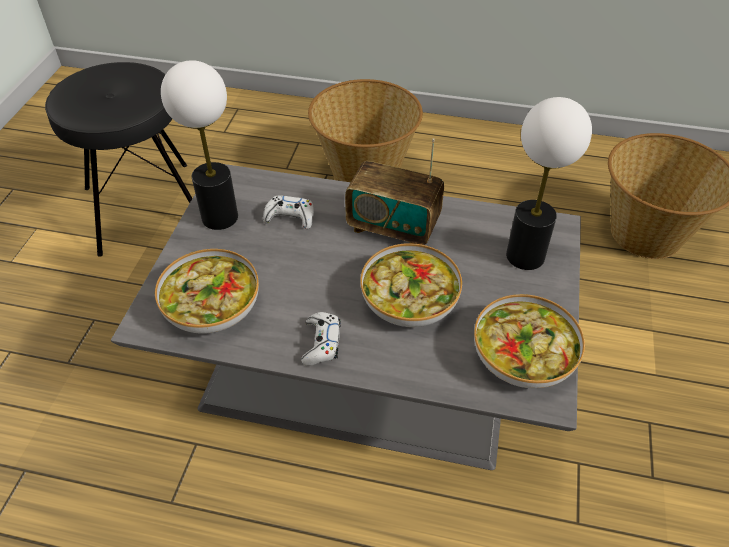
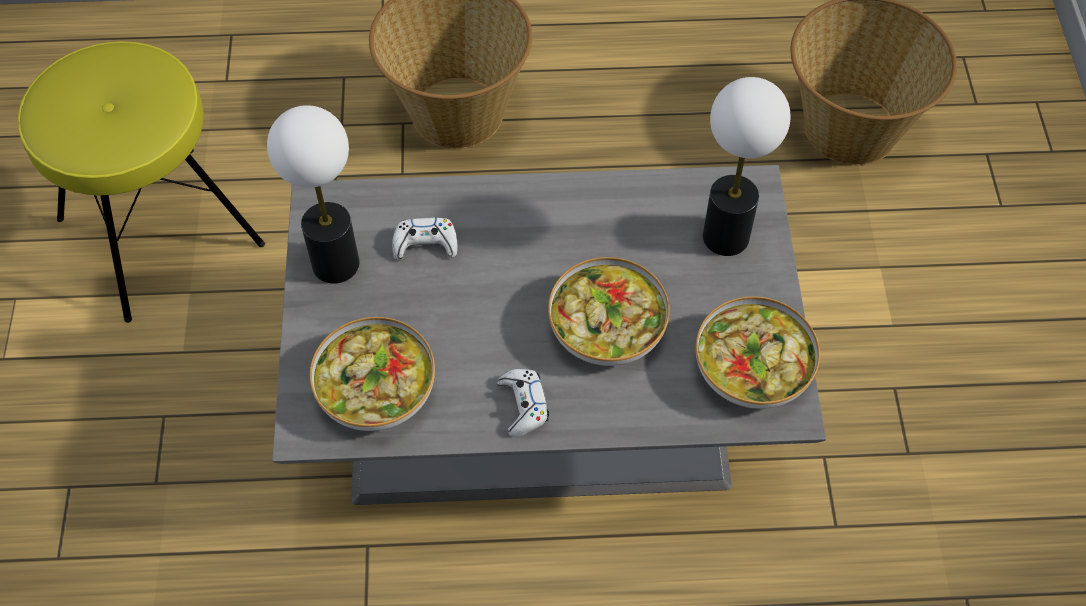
camera: 15 degrees left, 10 degrees up
(145, 206) = (160, 230): black stool -> yellow stool
(393, 227) = (558, 231): radio -> none

